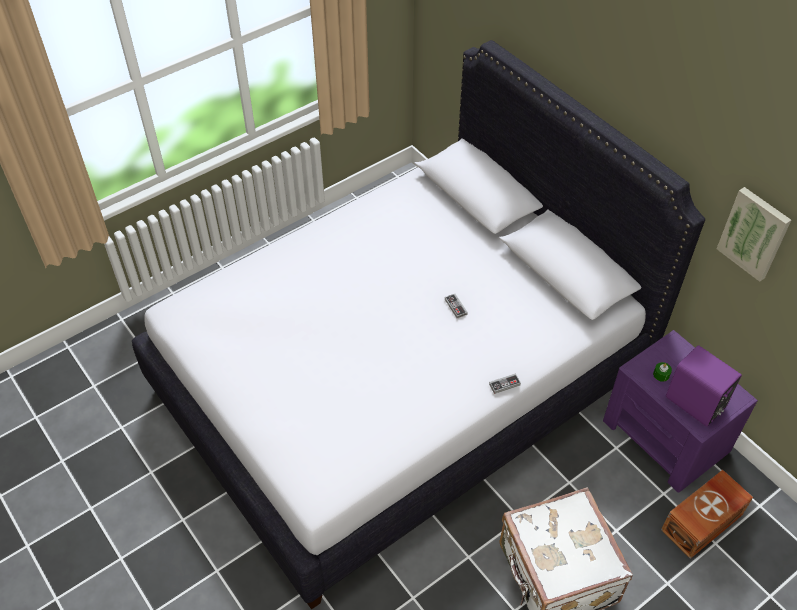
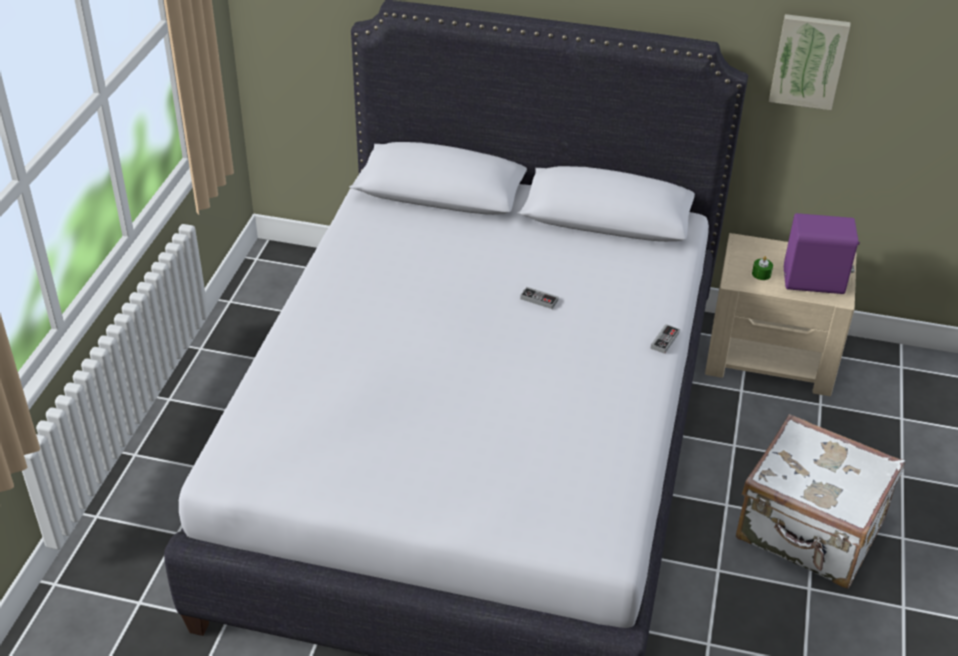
camera: 40 degrees left, 10 degrees down
(666, 436) = (771, 356): purple nightstand -> beige nightstand
(703, 522) = (875, 408): brown storage box -> none

